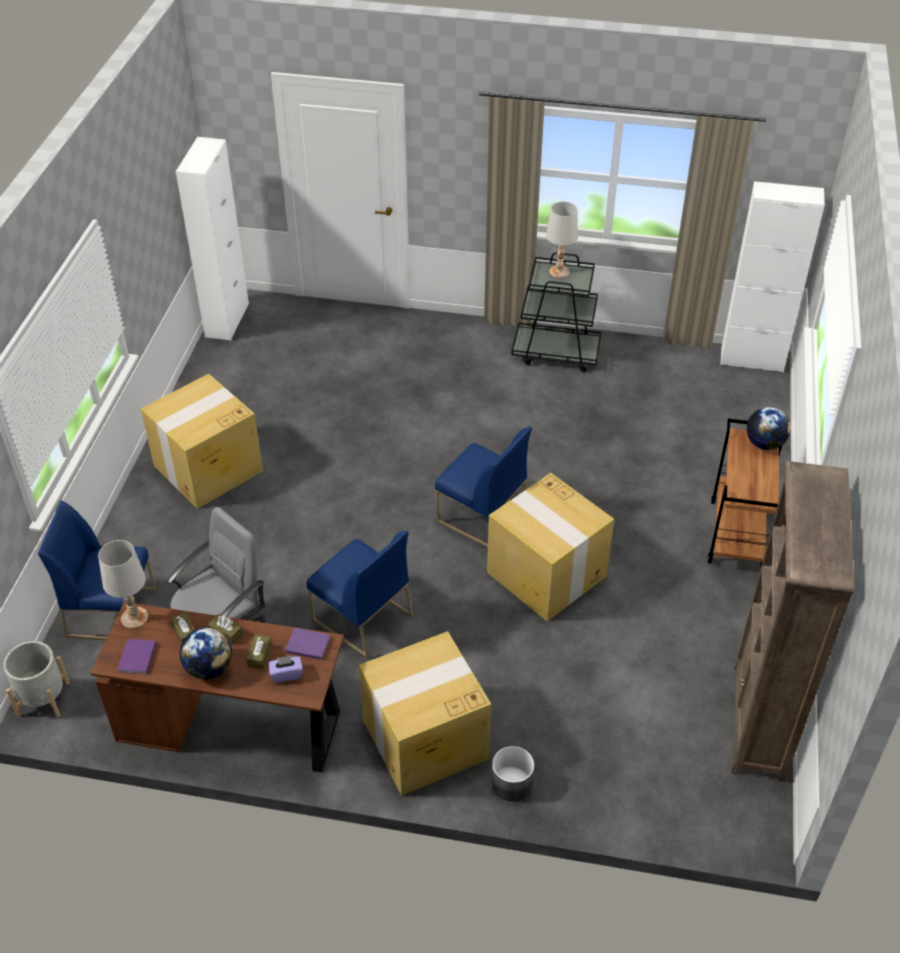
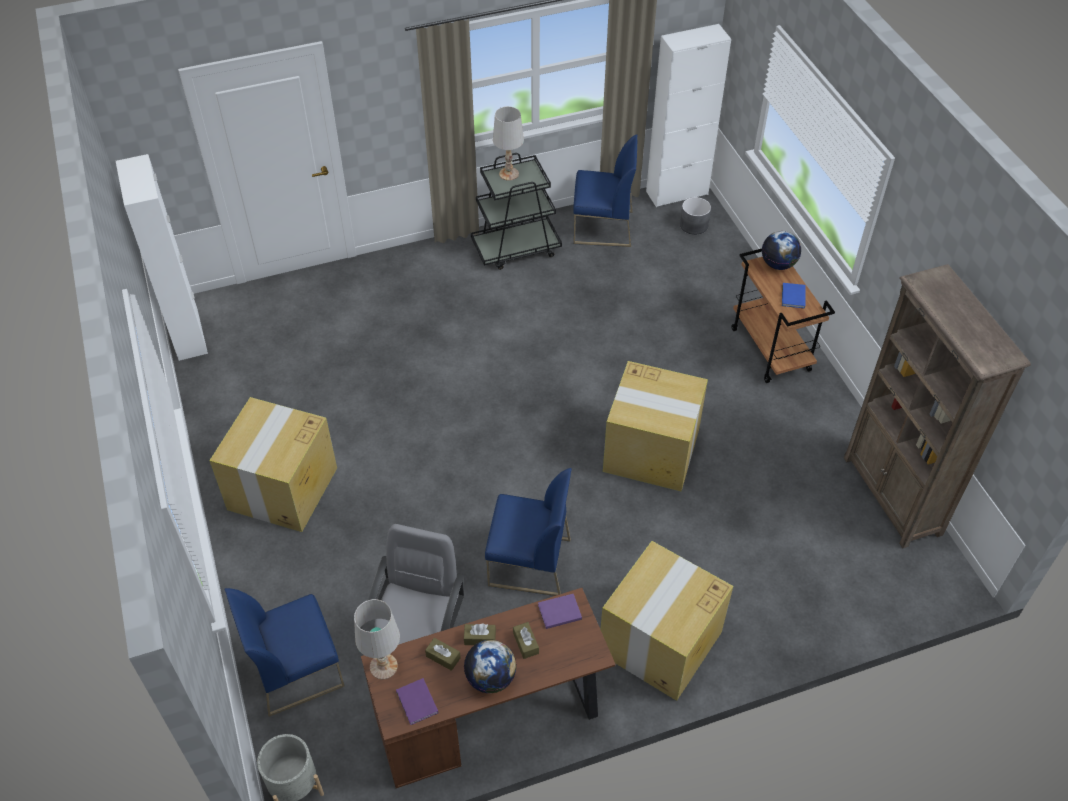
camera: 30 degrees left, 5 degrees up
(286, 674) = (562, 648): purple tissue box -> none
(481, 516) = (562, 424): blue chair -> blue chair (602, 228)
(512, 783) = (753, 642): grey planter -> grey planter (694, 225)
(755, 478) = (792, 297): none -> blue book

